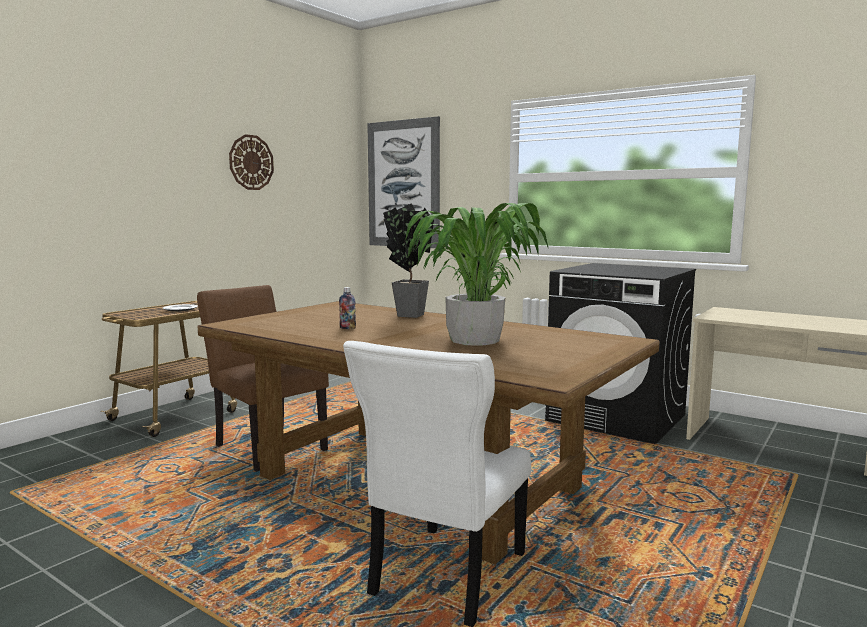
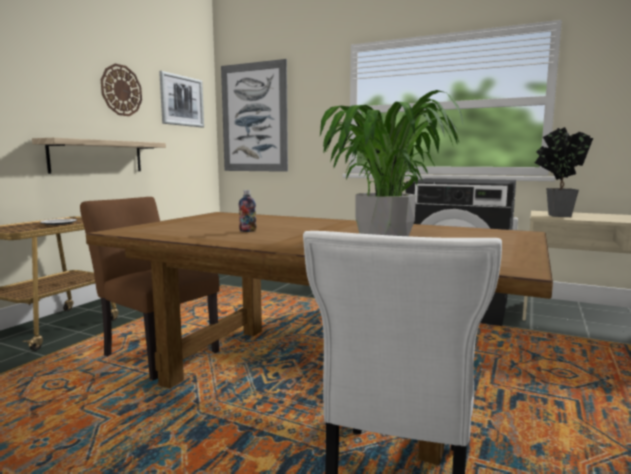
camera: 10 degrees left, 0 degrees up
(224, 235) = (97, 156): none -> shelf
(320, 167) = (182, 101): none -> picture
(407, 314) = (293, 219): potted plant -> potted plant (555, 215)

